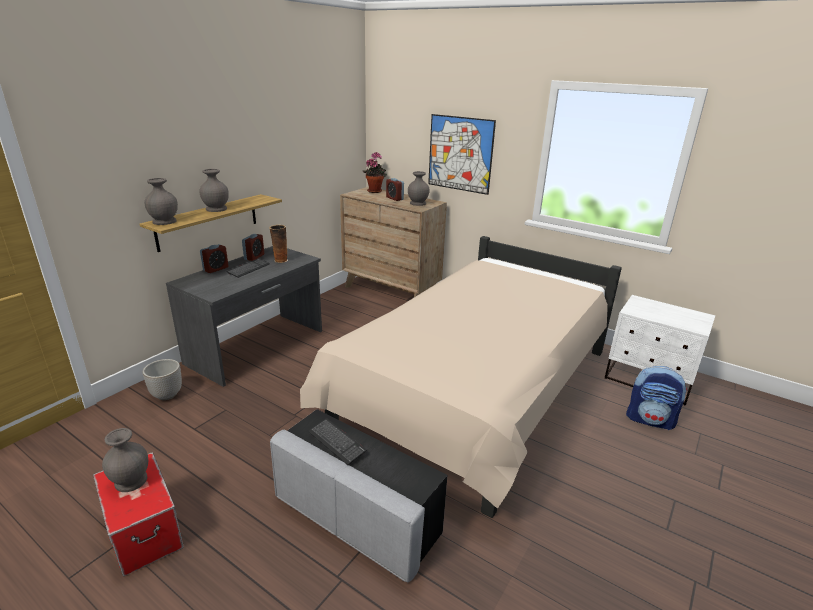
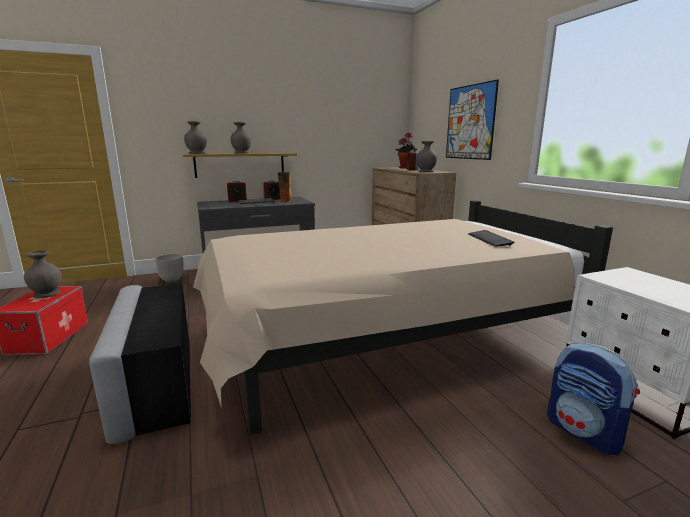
camera: 35 degrees right, 10 degrees down
(336, 442) = (150, 299): keyboard -> keyboard (489, 239)

